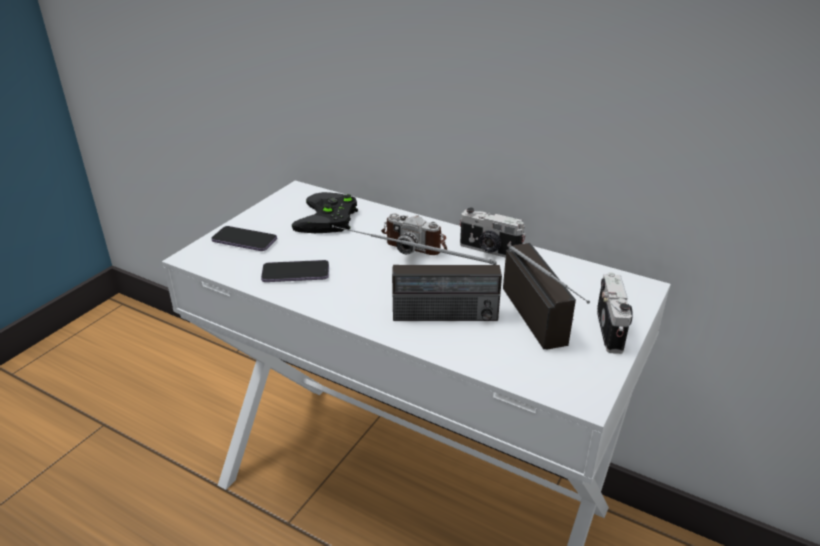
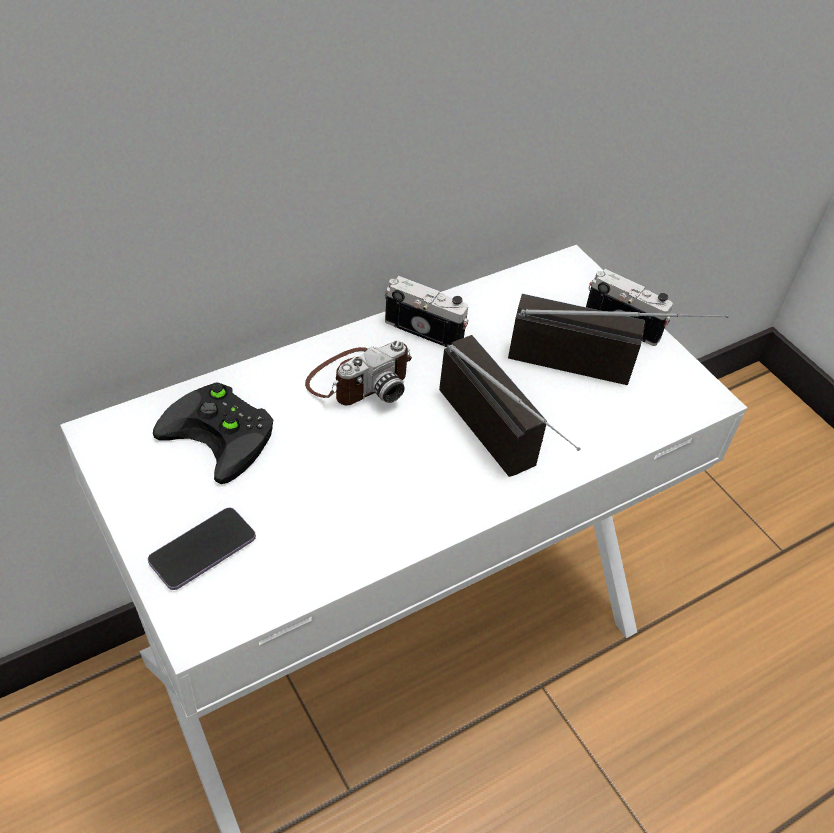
camera: 65 degrees left, 15 degrees up
(295, 273) = (339, 524): phone -> none
(416, 315) = (509, 450): radio -> radio turned 60 degrees counterclockwise
(489, 251) = (425, 329): camera -> camera turned 120 degrees counterclockwise

